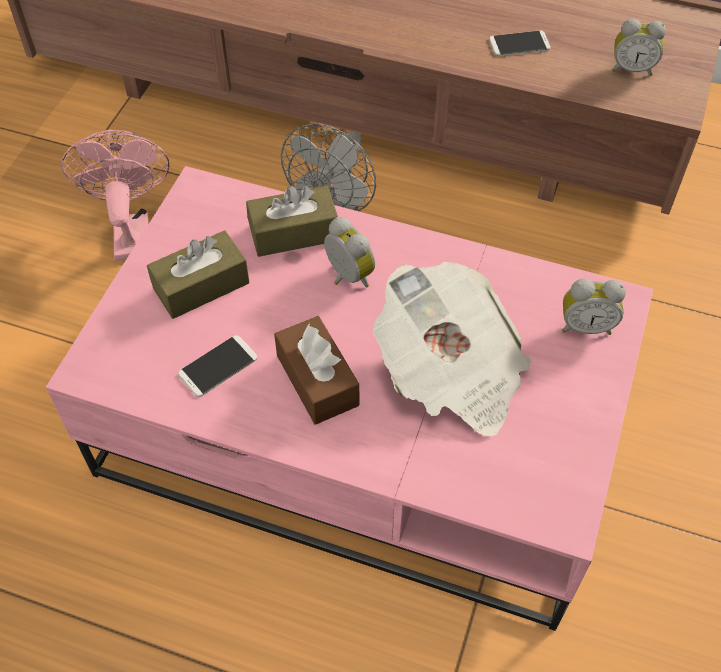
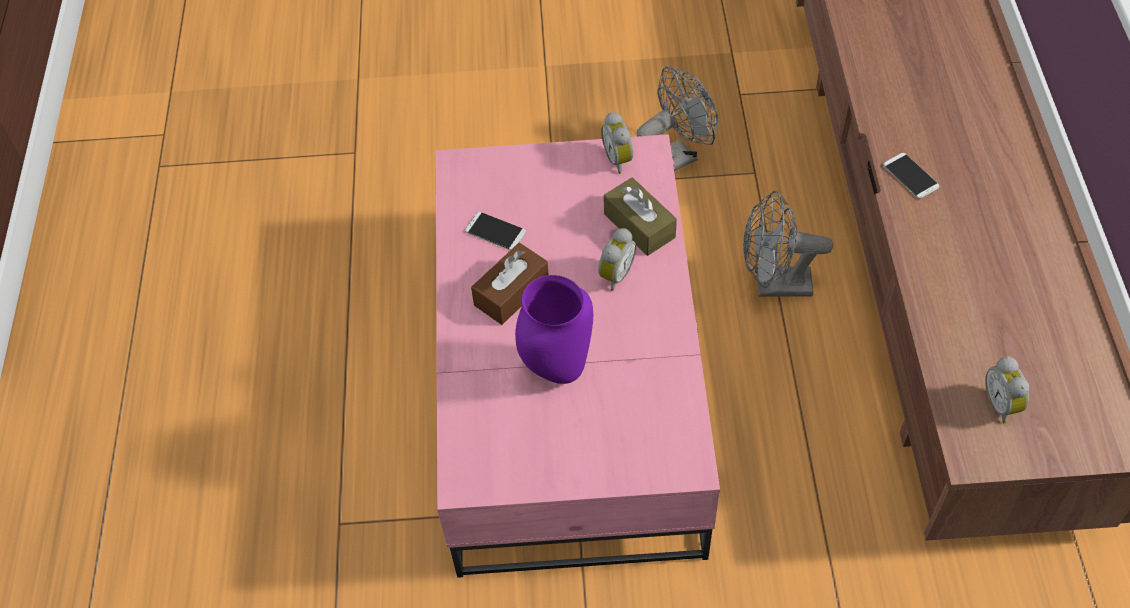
camera: 70 degrees right, 0 degrees up
(131, 230) = (675, 157): pink fan -> grey fan
(201, 286) = (559, 193): brown tissue box -> none
(451, 372) = (559, 371): newspaper -> purple vase
(519, 44) = (972, 303): phone -> phone (910, 176)
(585, 325) = (651, 448): alarm clock -> alarm clock (619, 159)

